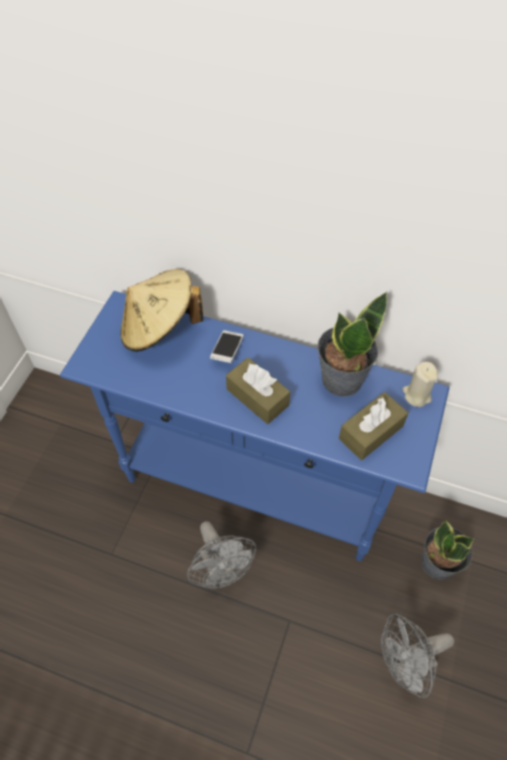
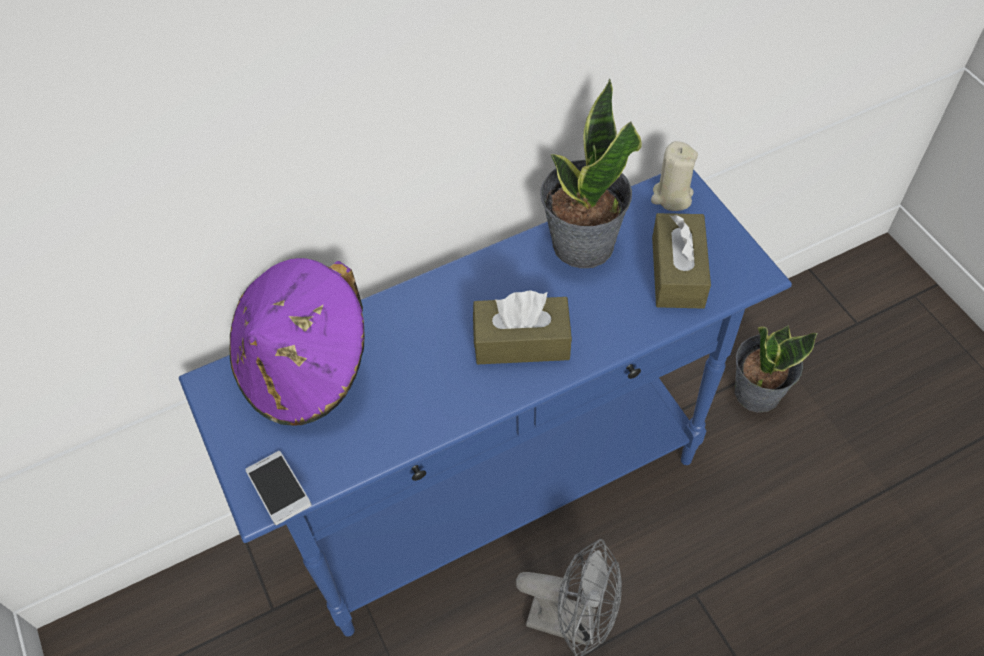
camera: 45 degrees left, 0 degrees up
(159, 328) = (305, 368): beige hat -> purple hat
(227, 350) = (422, 322): phone -> phone (280, 492)
(404, 664) = (836, 518): grey fan -> none

